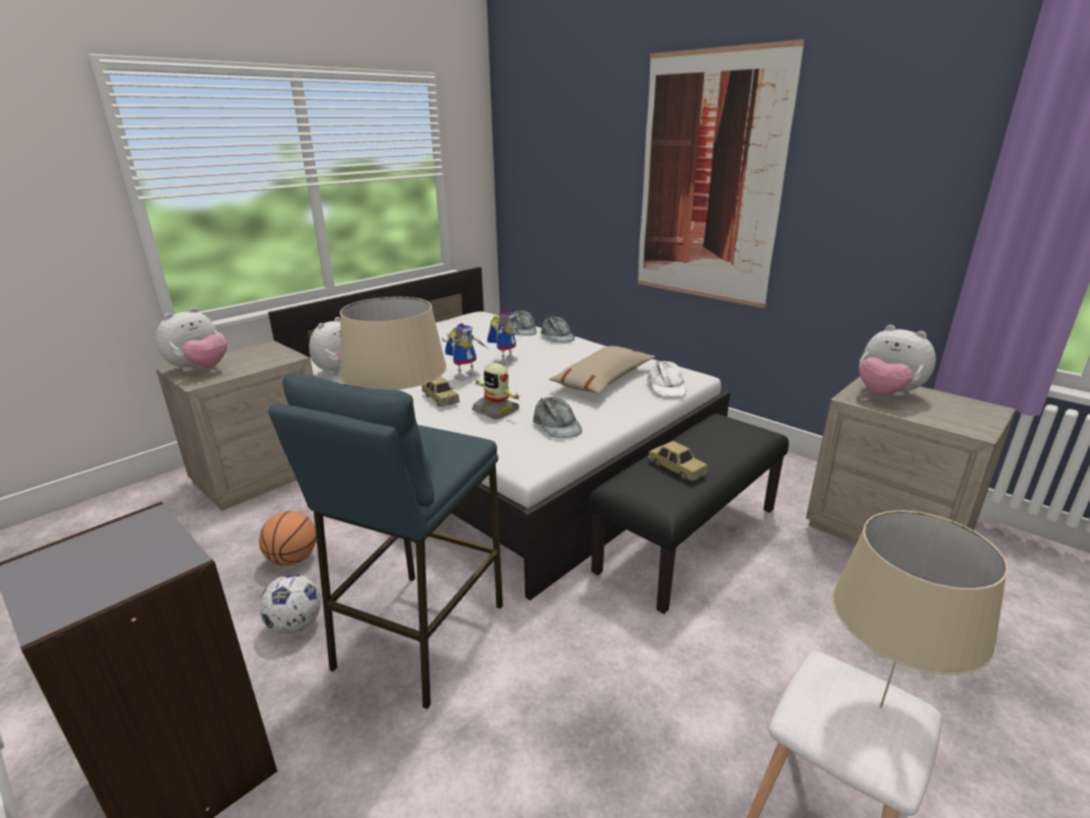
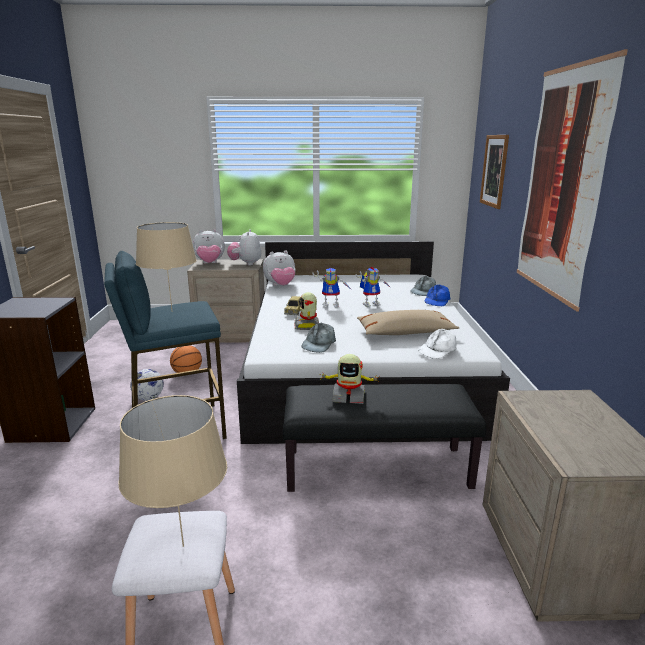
camera: 45 degrees right, 5 degrees down
(556, 170) = (494, 171): none -> picture
(557, 336) = (437, 301): grey cap -> blue cap
(676, 468) = (348, 396): toy car -> toy robot
(886, 395) = (561, 408): plush toy -> plush toy (245, 264)

